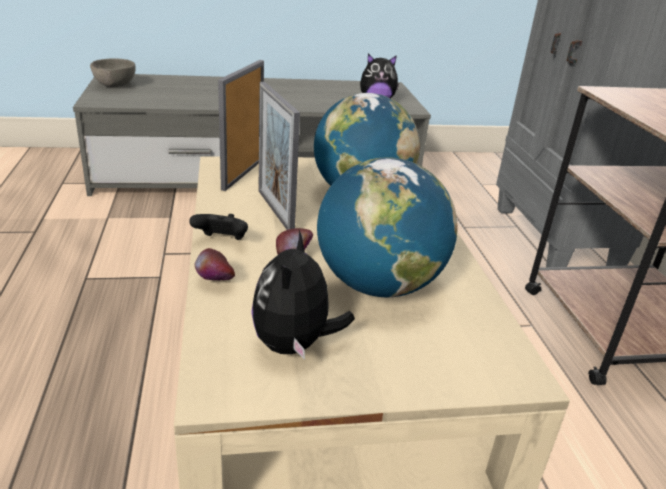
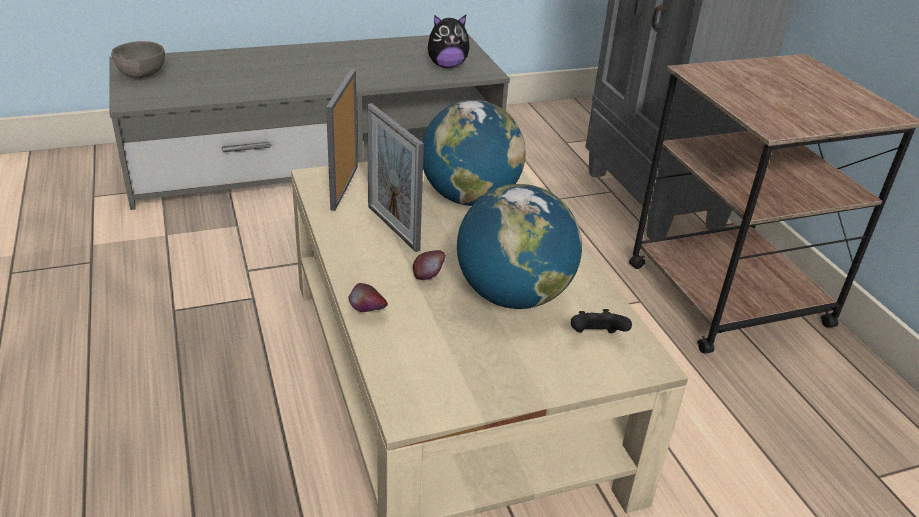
camera: 10 degrees left, 5 degrees up
(221, 241) = (355, 269): black game controller -> black game controller (595, 337)
(295, 345) = (459, 362): plush toy -> none

